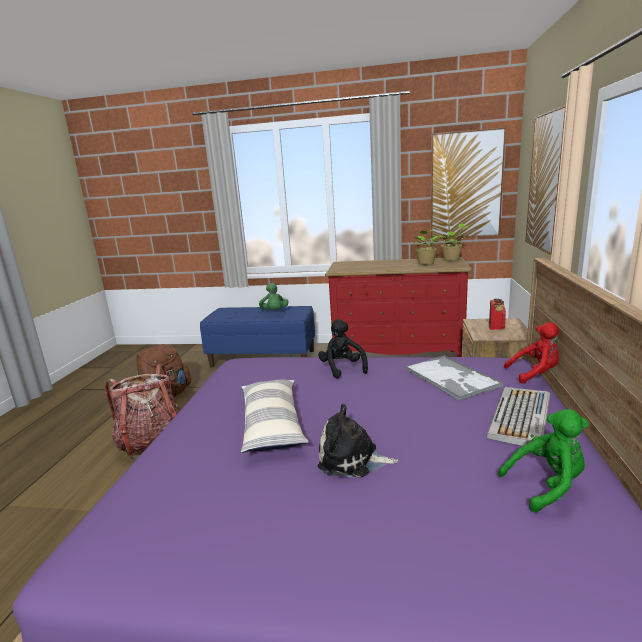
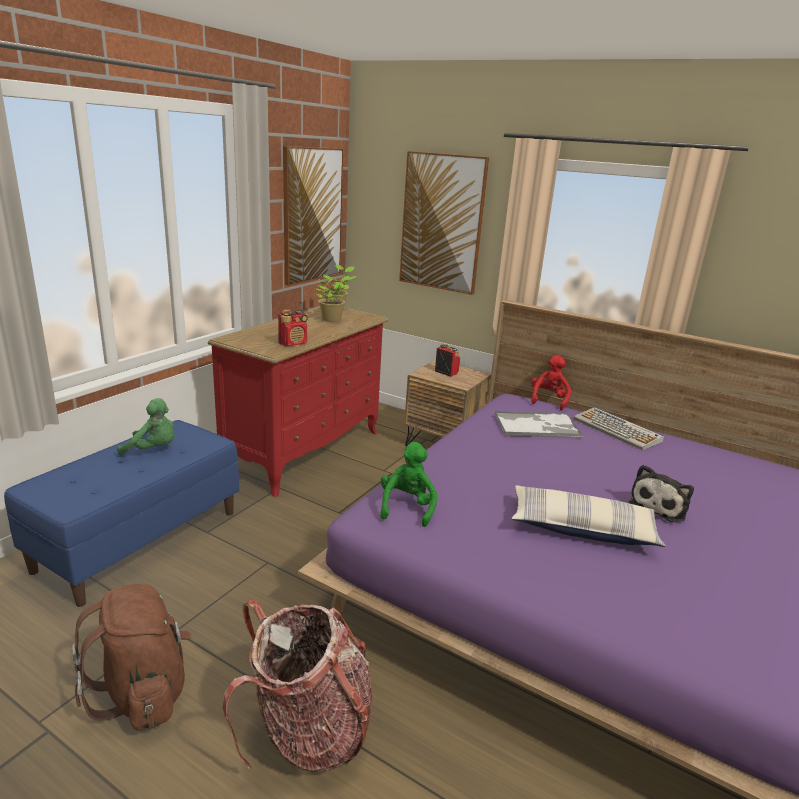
camera: 70 degrees left, 5 degrees up
(342, 368) = (472, 460): black plush toy -> none
(358, 269) = (293, 343): none -> radio
(547, 485) = (702, 456): green plush toy -> green plush toy (407, 507)

